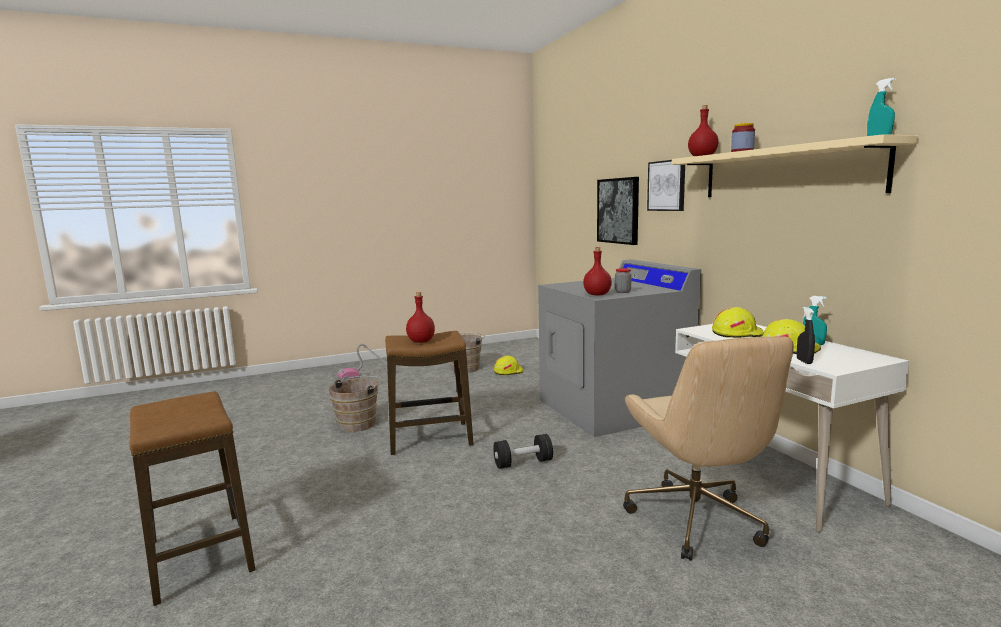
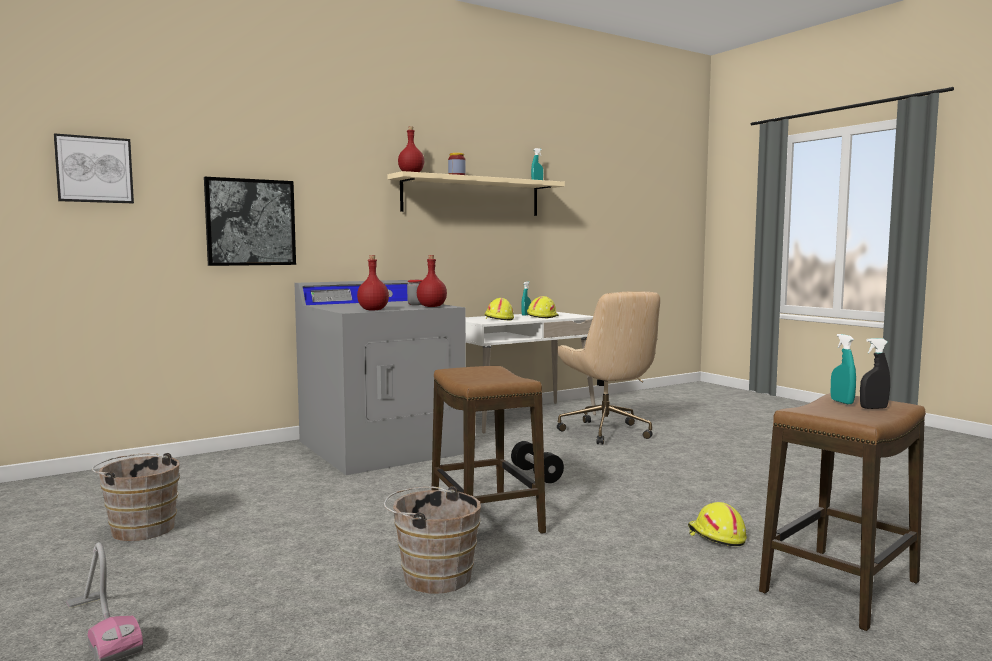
camera: 100 degrees left, 5 degrees down
(196, 415) = (842, 402): none -> turquoise spray bottle
(421, 341) = (499, 375): red bottle -> red bottle (373, 310)
(508, 371) = (195, 497): yellow hard hat -> yellow hard hat (716, 537)
(667, 185) = (342, 196): picture -> picture (94, 169)
(696, 524) = (606, 433): beige office chair -> beige office chair turned 90 degrees clockwise
(804, 361) = (571, 317): black spray bottle -> black spray bottle (873, 408)

